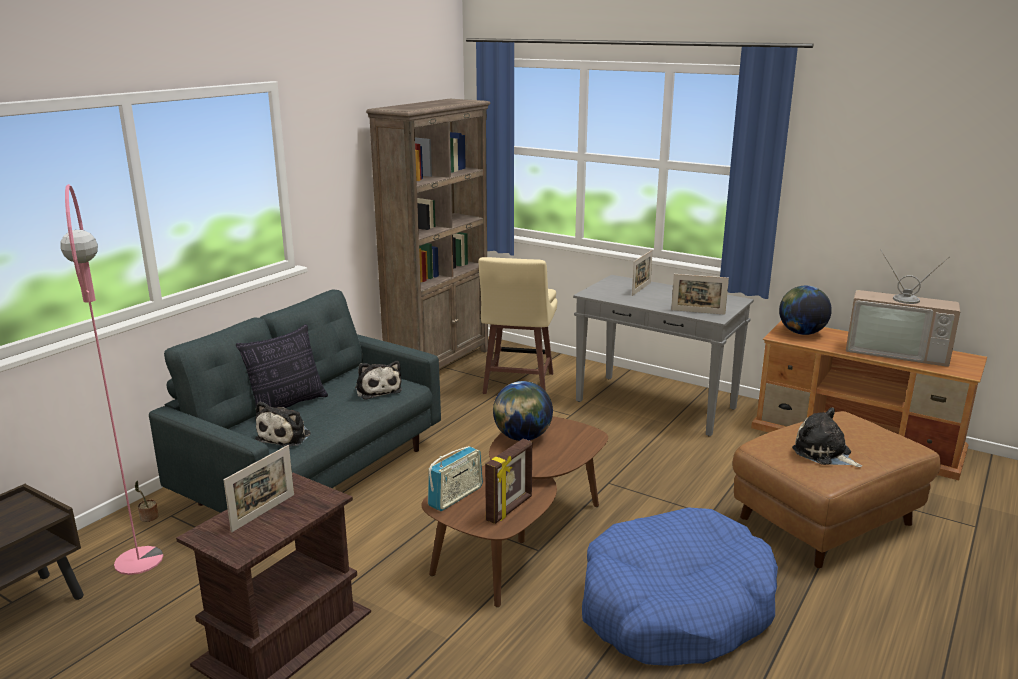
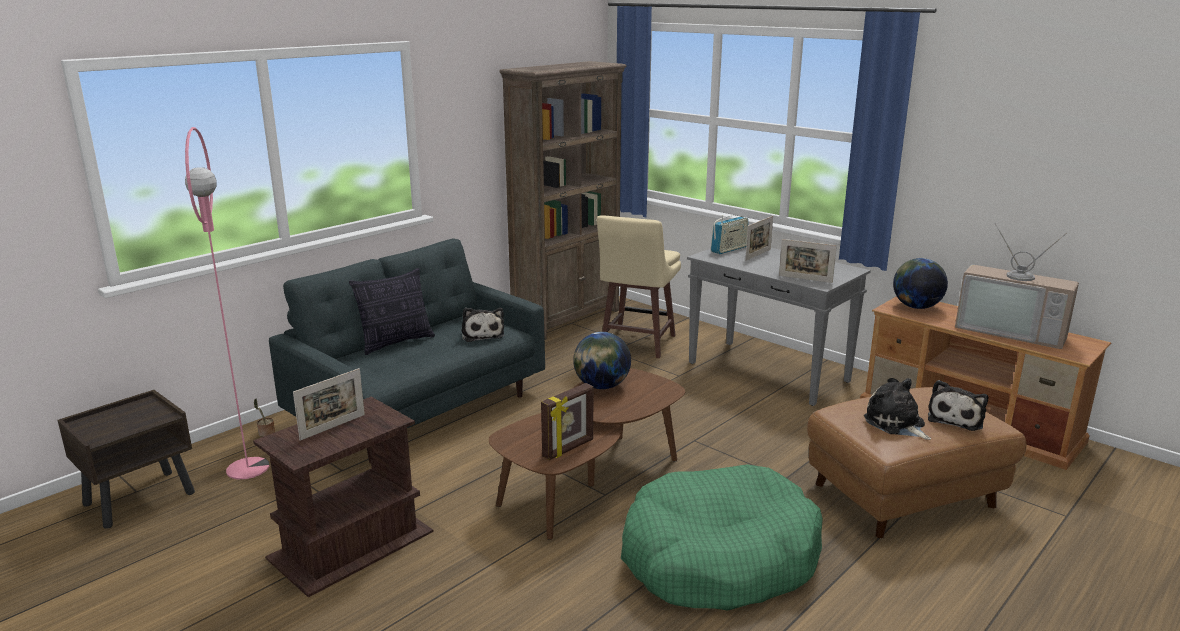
camera: 10 degrees right, 0 degrees up
(286, 436) = (385, 368): plush toy -> plush toy (956, 418)
(455, 496) = (522, 434): radio -> radio (729, 249)
(674, 607) = (718, 558): blue dog bed -> green dog bed

